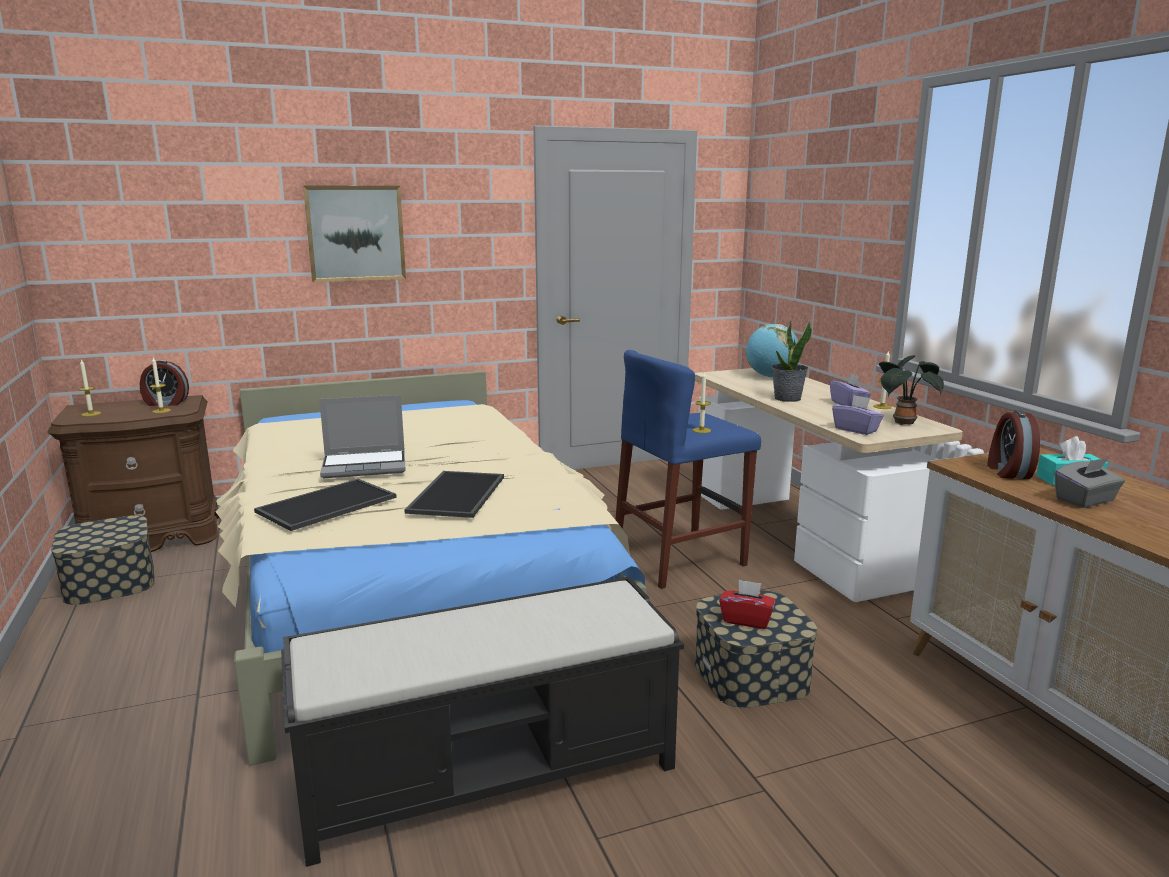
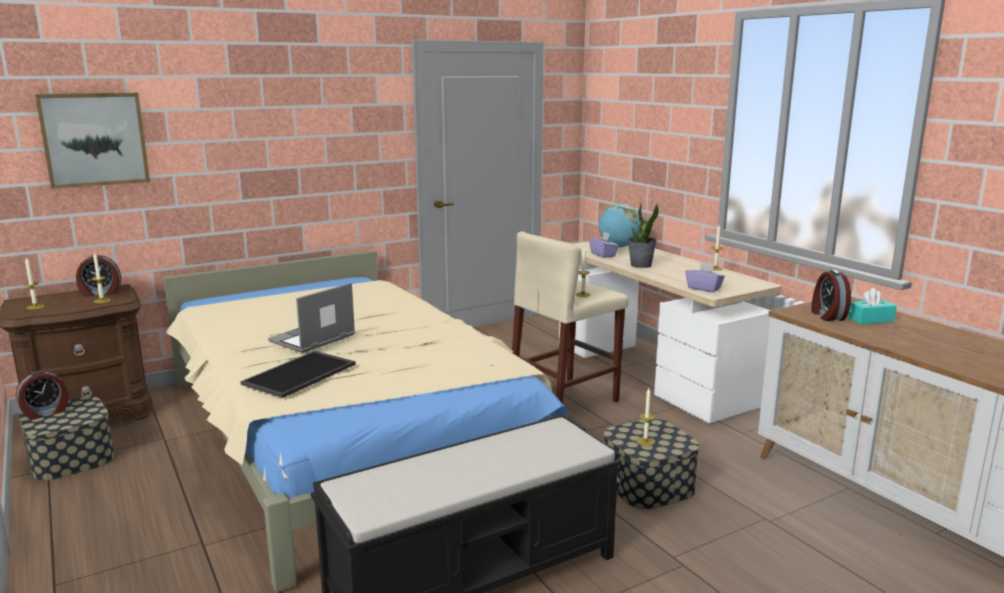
camera: 10 degrees left, 0 degrees up
(84, 530) = (45, 412): none -> alarm clock
(355, 233) = (263, 135): picture -> picture (94, 139)
(365, 465) = (312, 339): laptop -> laptop turned 150 degrees clockwise
(458, 495) = (406, 359): tray -> none
(679, 559) = (564, 400): blue stool -> beige stool
(746, 620) = (645, 441): red tissue box -> candle
(848, 404) = (689, 268): purple tissue box -> purple tissue box (603, 255)
(902, 422) = (735, 280): potted plant -> none
(1085, 500) = (886, 334): grey tissue box -> none

